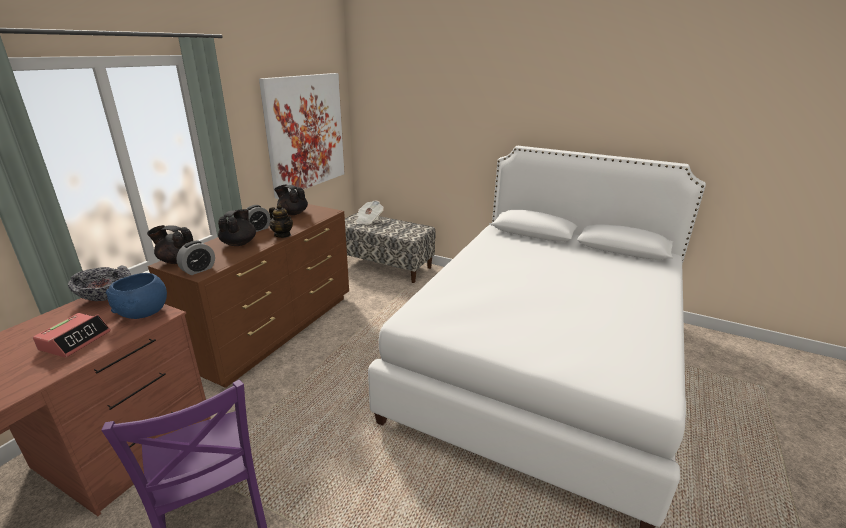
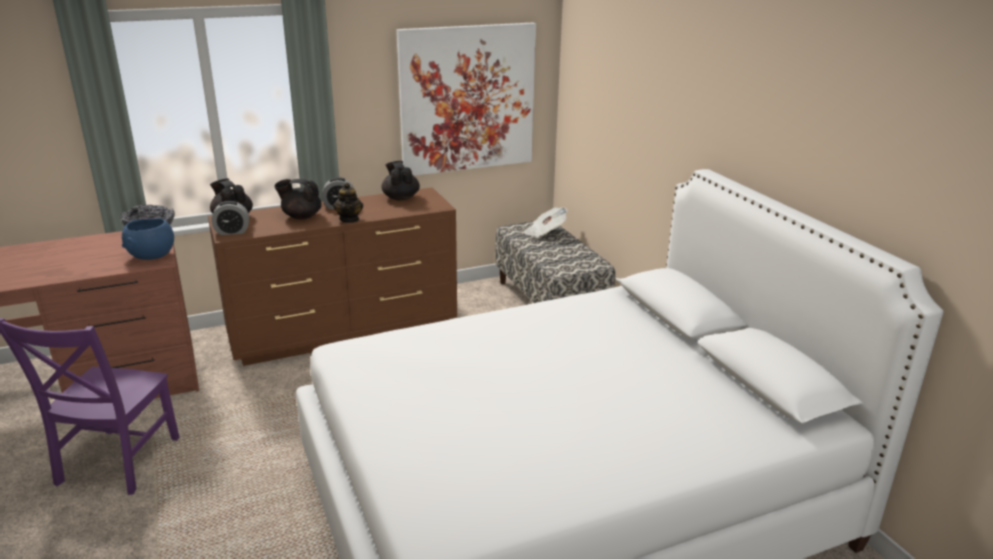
camera: 40 degrees right, 0 degrees up
(75, 340) = (89, 261): alarm clock -> none
(239, 243) = (301, 216): black teapot -> black teapot turned 135 degrees counterclockwise

